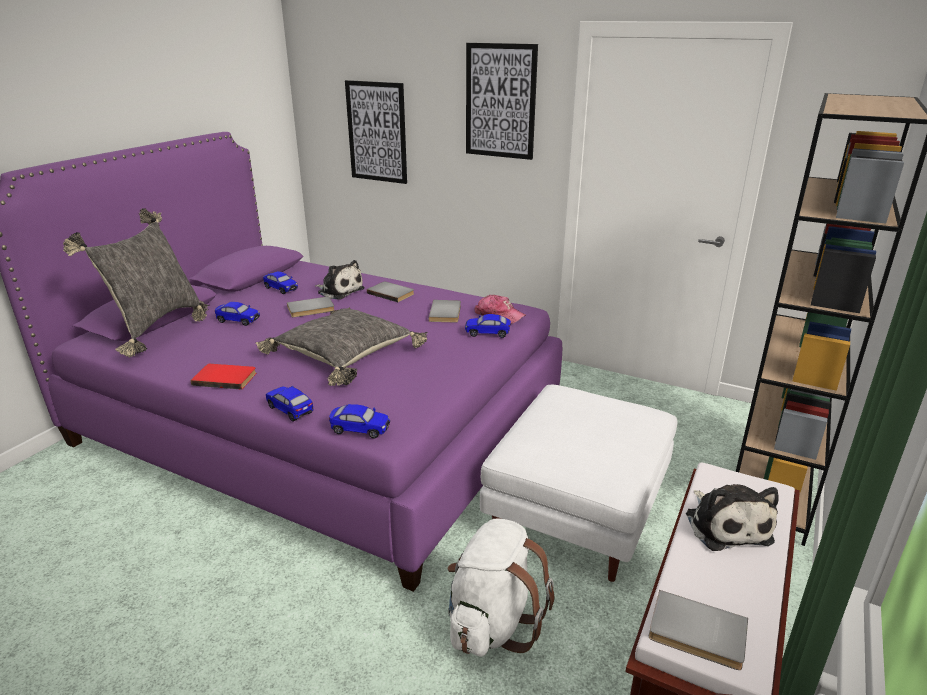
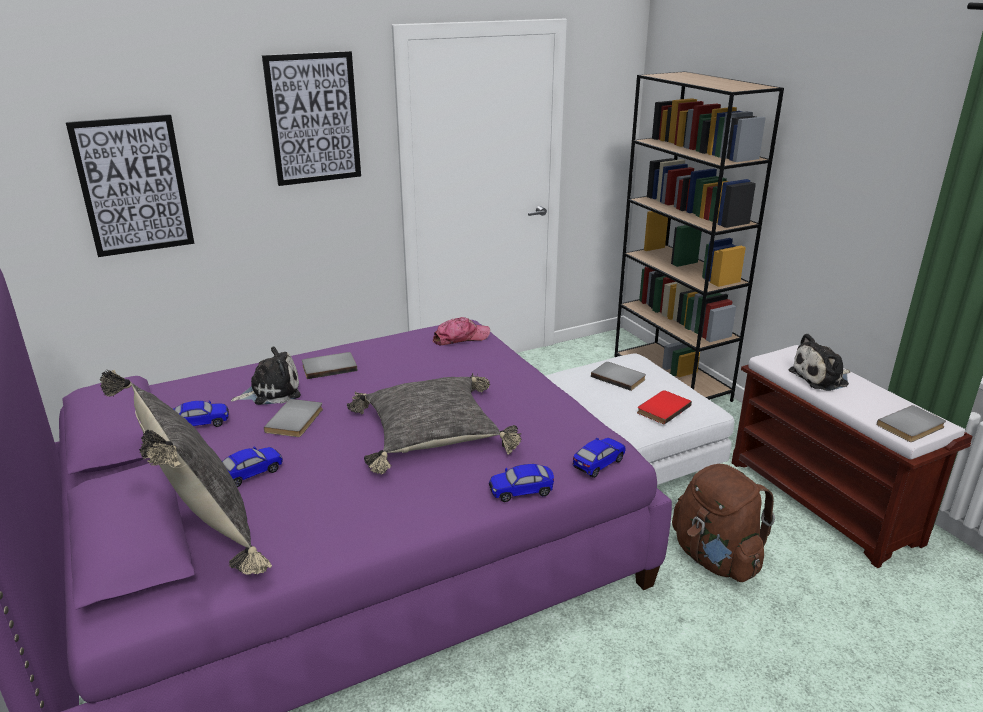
camera: 55 degrees left, 0 degrees up
(226, 378) = (401, 515): red book -> red book (662, 408)
(446, 313) = (420, 357): grey book -> grey book (619, 377)
(487, 333) = (489, 354): toy car -> none
(492, 623) = (715, 558): white backpack -> brown backpack
(726, 525) = (821, 378): plush toy -> plush toy turned 135 degrees clockwise

